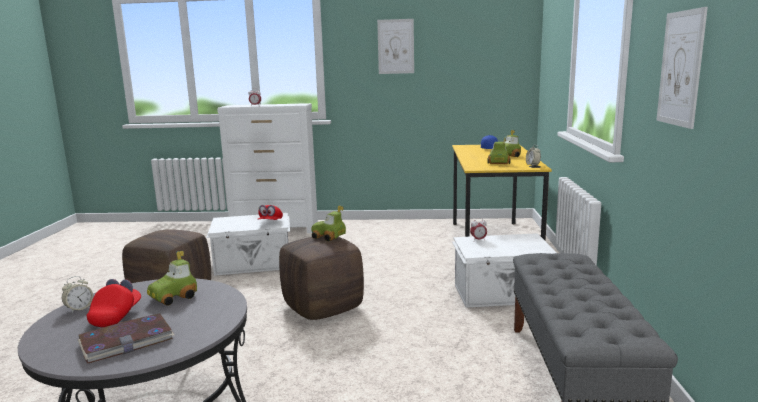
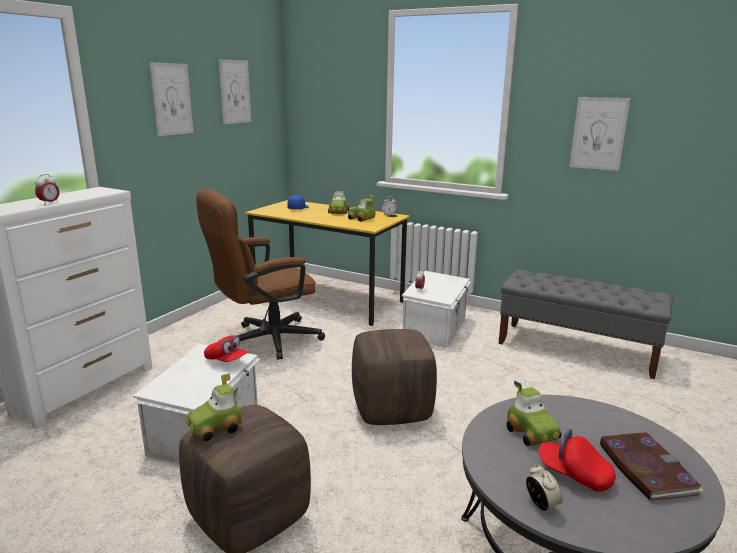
camera: 65 degrees left, 5 degrees up
(328, 237) = (387, 332): toy car -> toy car (215, 428)
(385, 246) = (264, 341): none -> brown office chair
(468, 39) = (235, 92): none -> picture

